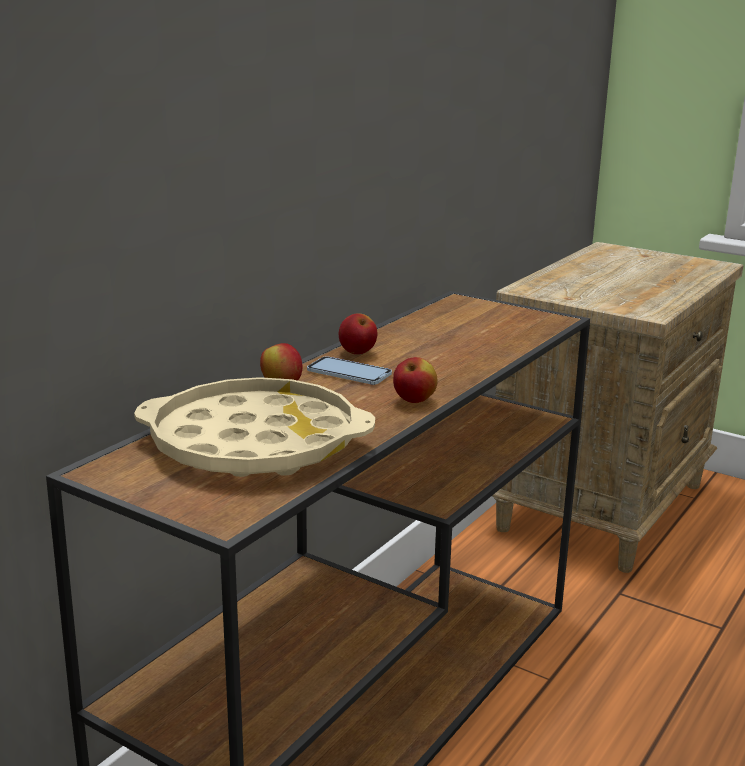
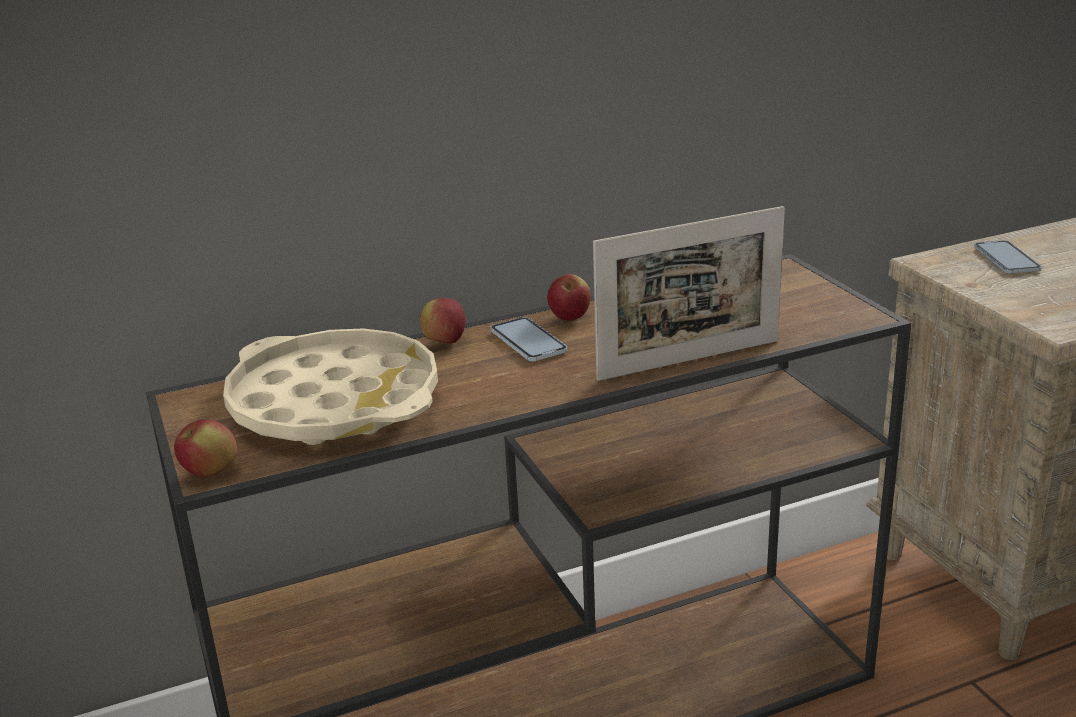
camera: 35 degrees right, 5 degrees up
(414, 401) = (542, 390): apple -> apple (210, 472)
(486, 363) = (689, 360): none -> picture frame
(568, 281) = (1006, 259): none -> phone

